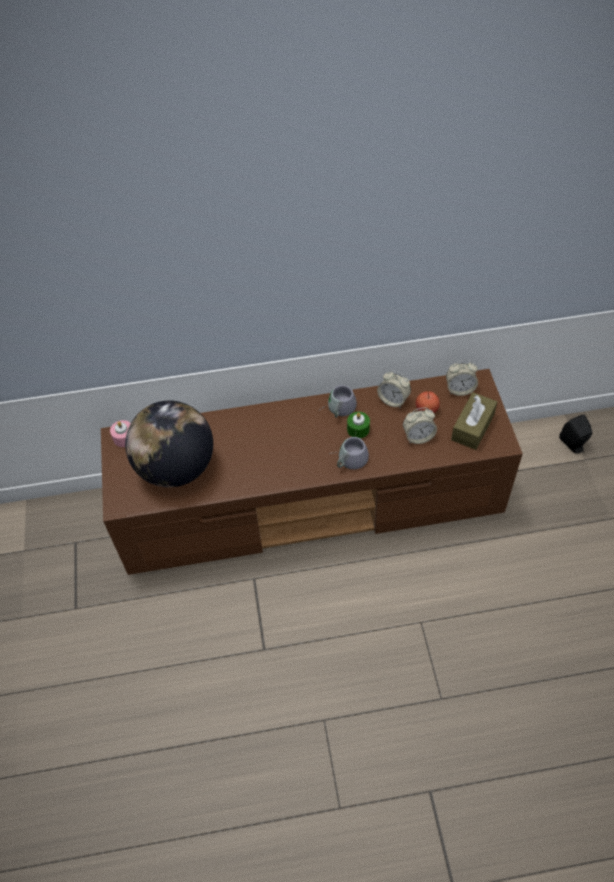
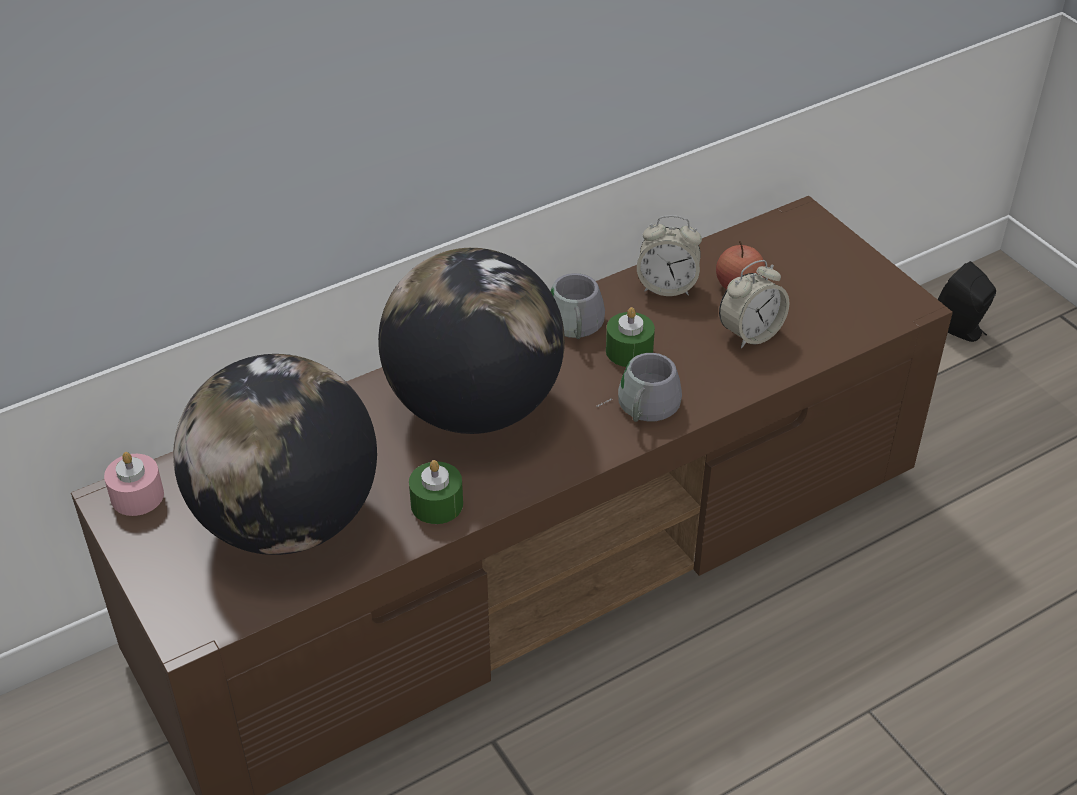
camera: 25 degrees left, 10 degrees down
(239, 480) = (437, 504): none -> green candle
(276, 437) = (474, 406): none -> globe
(459, 389) = (778, 239): alarm clock -> none
(472, 427) = (839, 292): brown tissue box -> none

